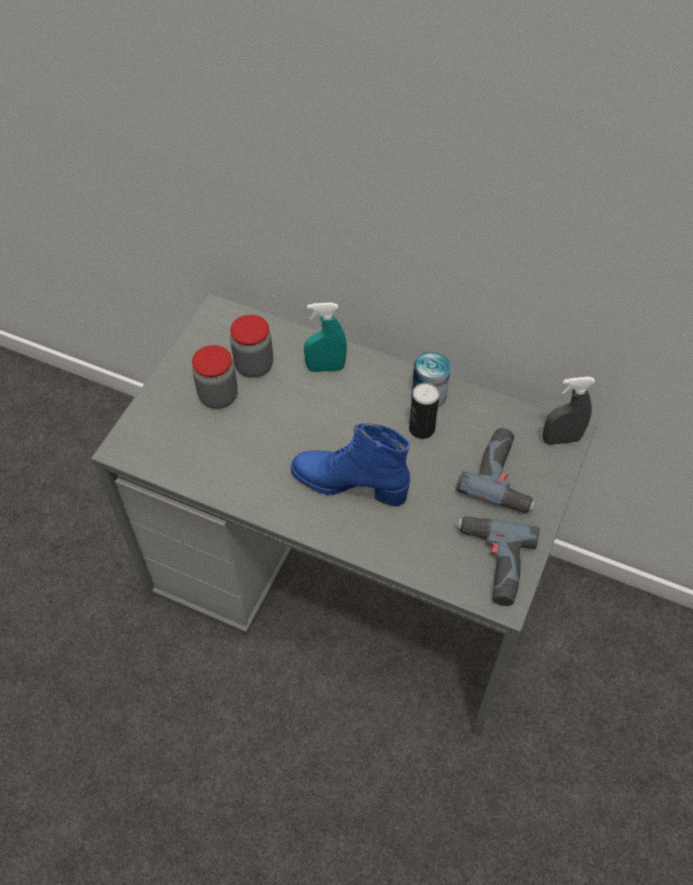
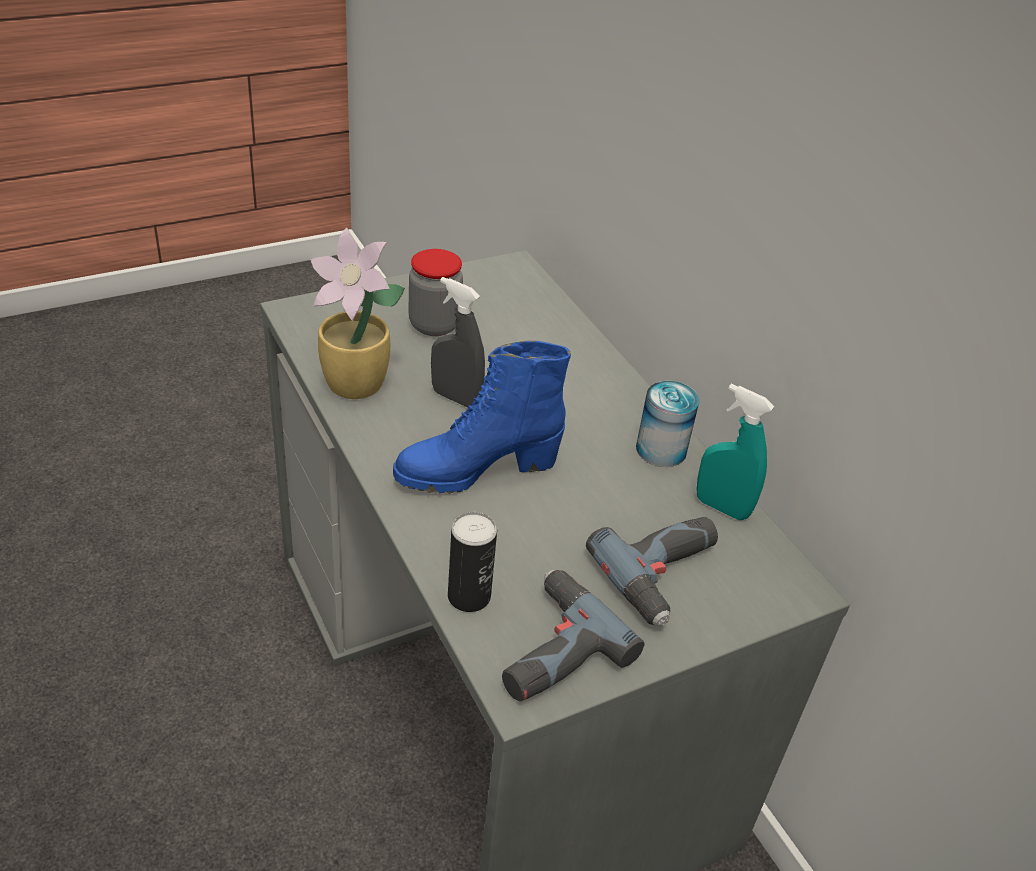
camera: 35 degrees right, 15 degrees down
(223, 477) = (357, 386): none -> potted plant
(254, 366) = (499, 322): jar -> none
(325, 368) = (571, 364): turquoise spray bottle -> turquoise spray bottle (721, 507)
(349, 484) = (476, 470): blue boot -> blue boot turned 75 degrees counterclockwise
(422, 428) = (617, 473): can -> can (469, 596)
(561, 439) = (784, 587): grey spray bottle -> grey spray bottle (455, 398)

